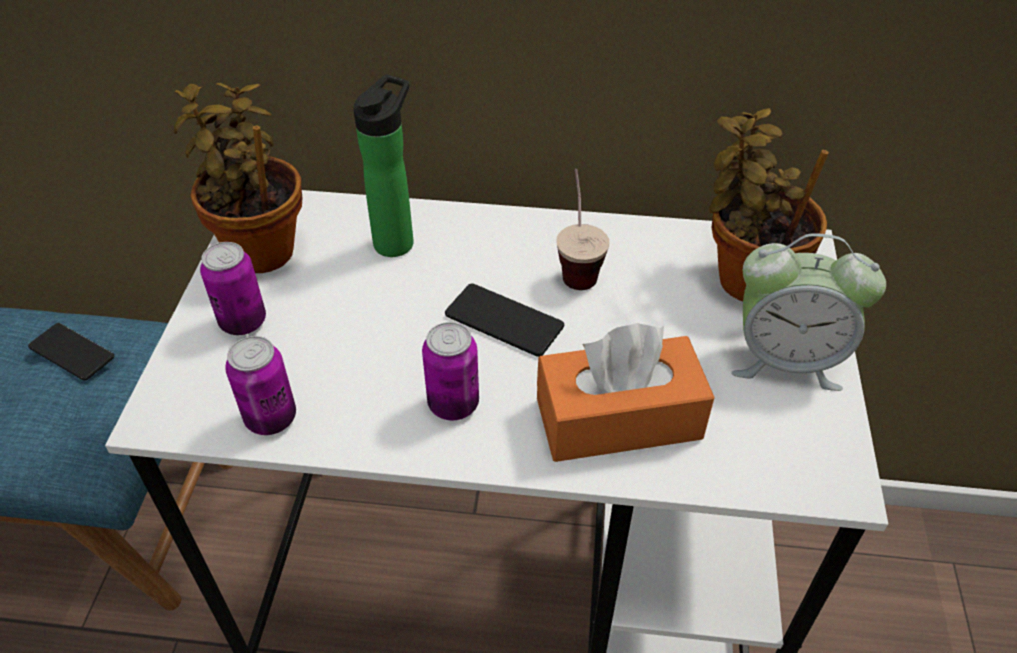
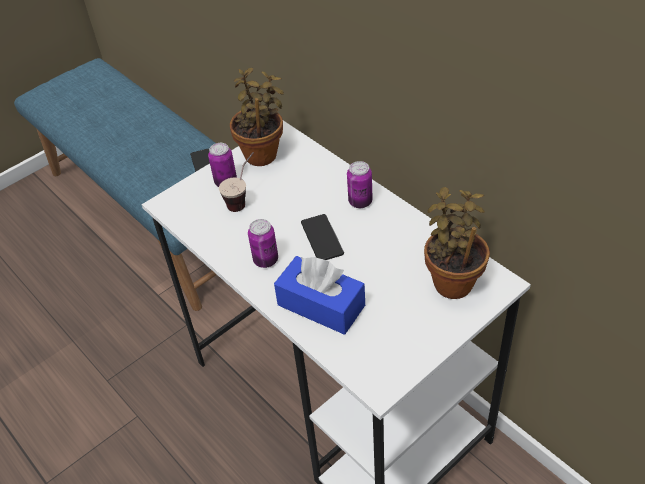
camera: 45 degrees right, 0 degrees up
(271, 418) = (199, 226): can -> can (360, 202)
(397, 240) = (318, 178): bottle -> none
(577, 265) = (381, 231): cup -> cup (243, 199)
(618, 418) = (321, 305): orange tissue box -> blue tissue box
(786, 360) = (422, 327): alarm clock -> none

